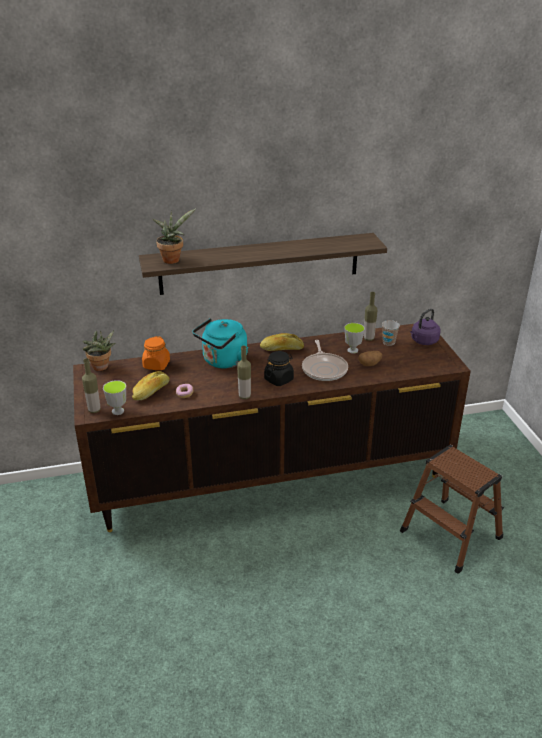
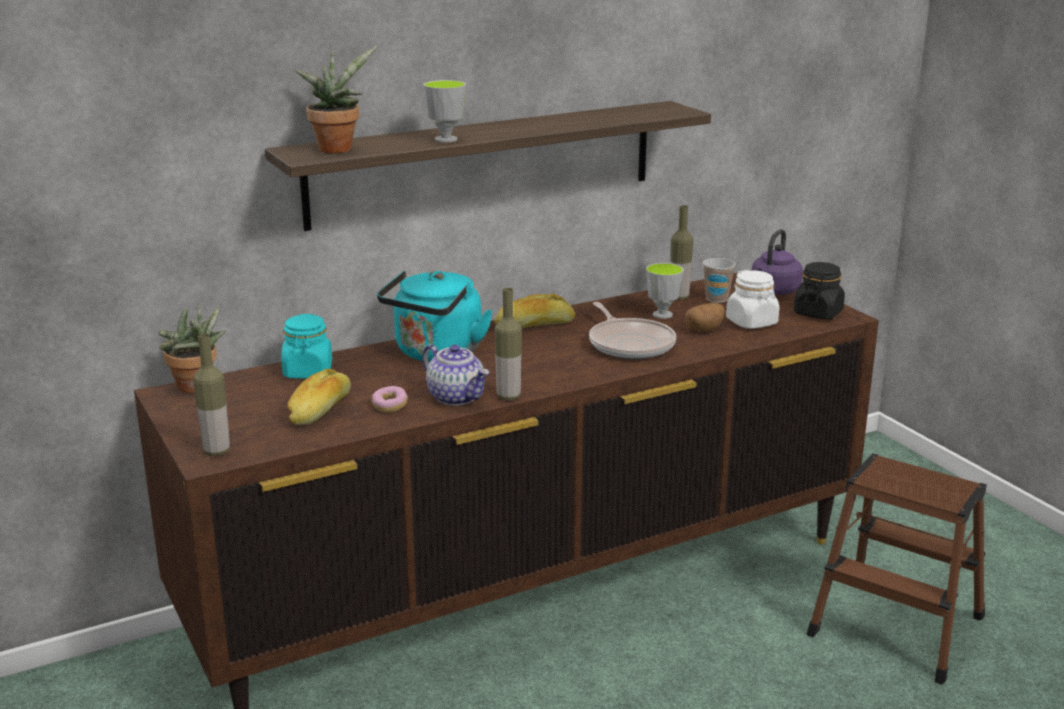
camera: 15 degrees left, 10 degrees down
(118, 411) = (267, 447): cup -> cup (446, 139)
(156, 365) = (308, 372): orange jar -> turquoise jar
(219, 393) = (457, 397): none -> teapot
(279, 379) = (557, 366): black jar -> black jar (818, 313)
(398, 363) = (752, 322): none -> white jar

